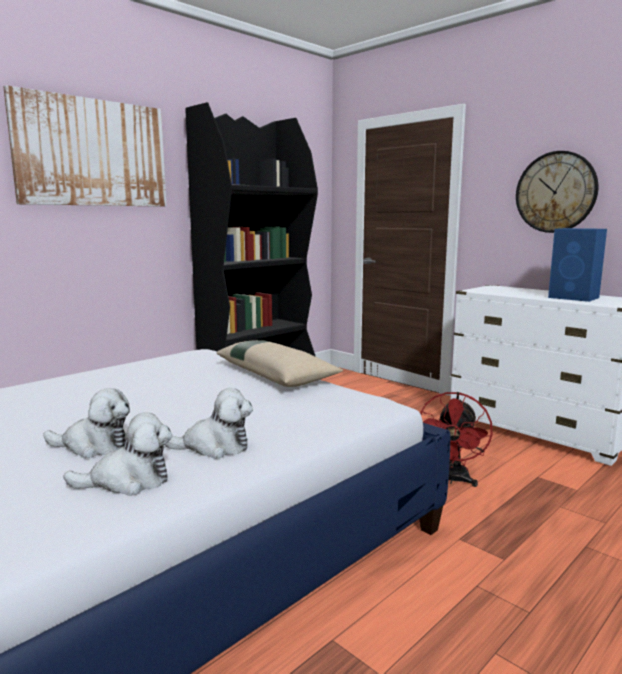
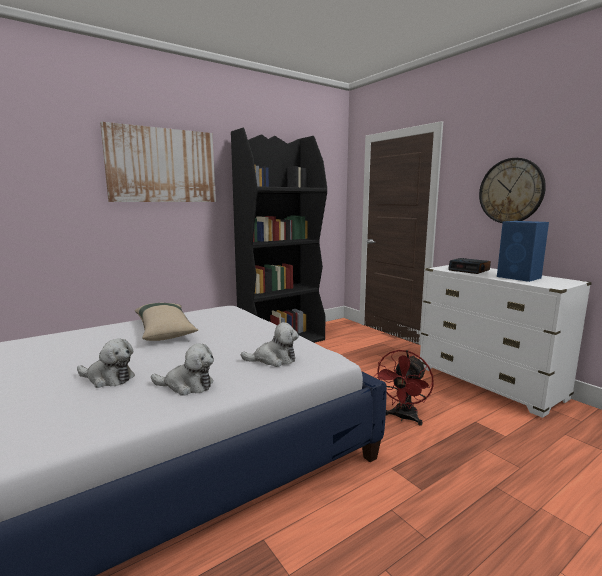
camera: 10 degrees right, 0 degrees up
(128, 481) = (113, 408): plush toy -> plush toy (273, 359)
(276, 374) = (267, 329): beige pillow -> beige pillow (165, 329)
(510, 292) = (469, 270): none -> alarm clock

